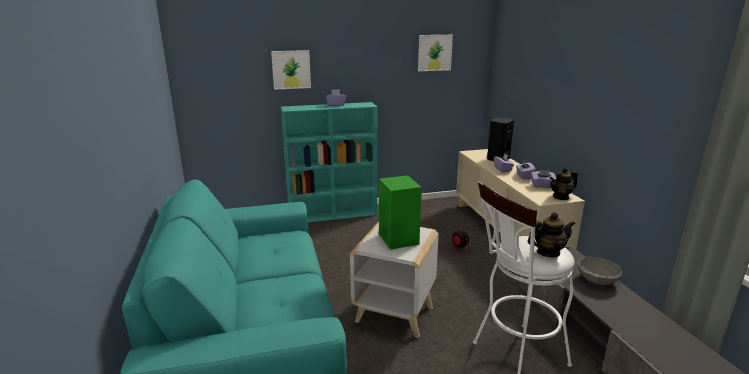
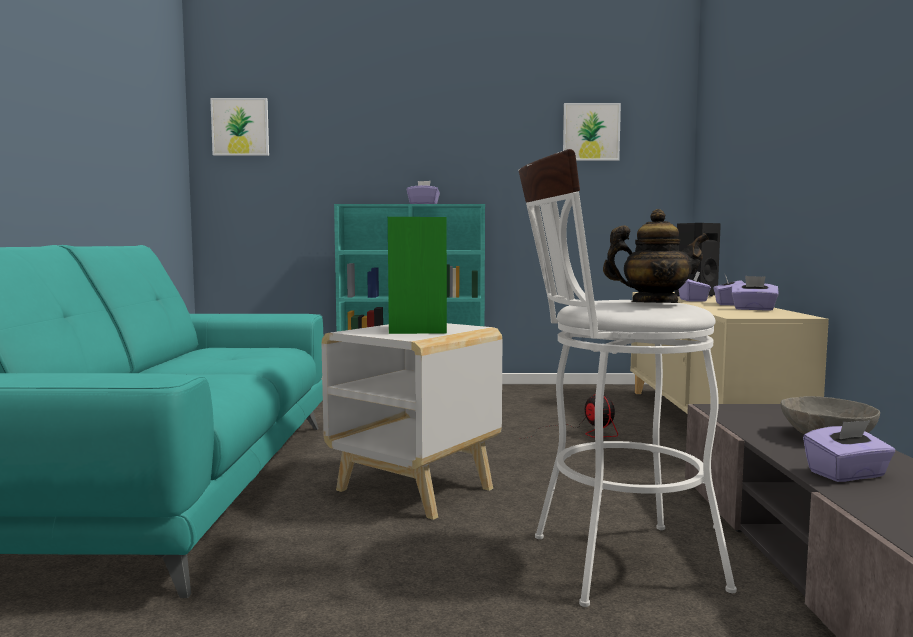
camera: 15 degrees right, 15 degrees down
(291, 69) = (361, 152): picture -> picture (240, 127)
(561, 197) = (780, 315): teapot -> none
(618, 313) = (847, 474): none -> purple tissue box

